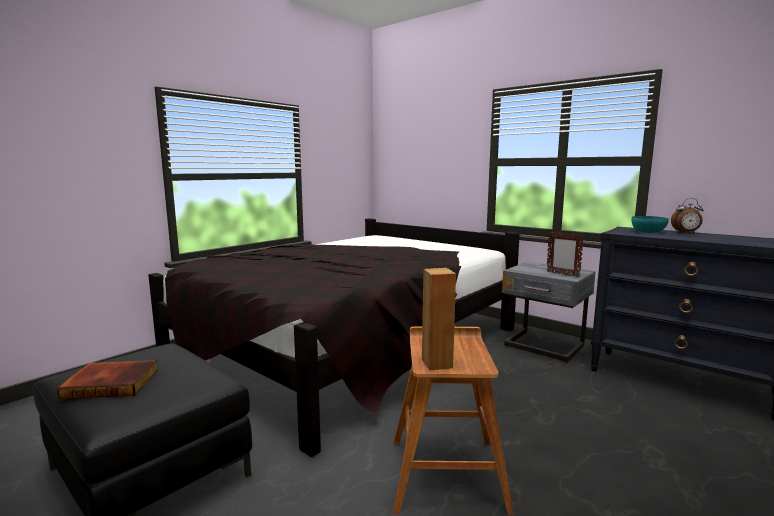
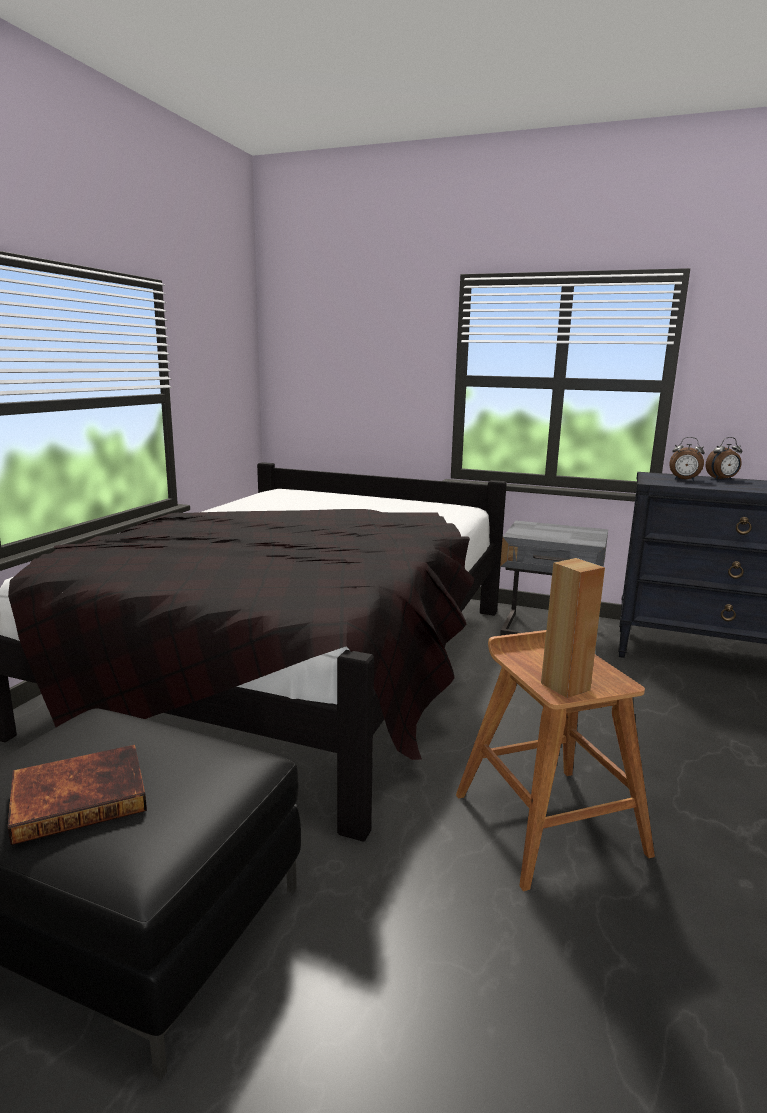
camera: 20 degrees left, 5 degrees up
(562, 274) = (578, 537): picture frame -> none
(648, 232) = (684, 480): turquoise bowl -> alarm clock

